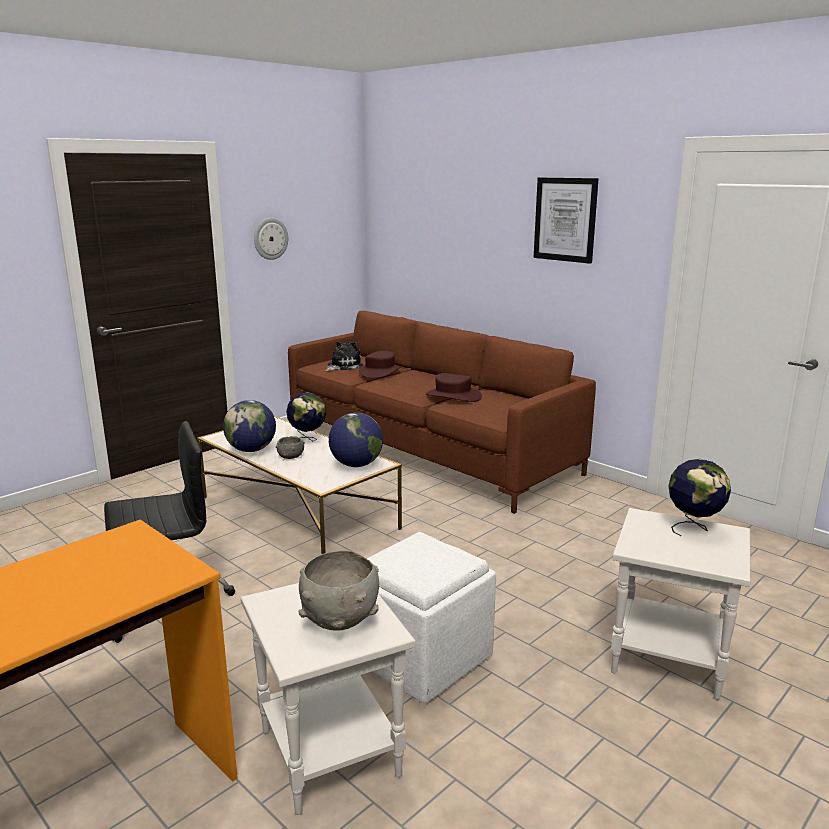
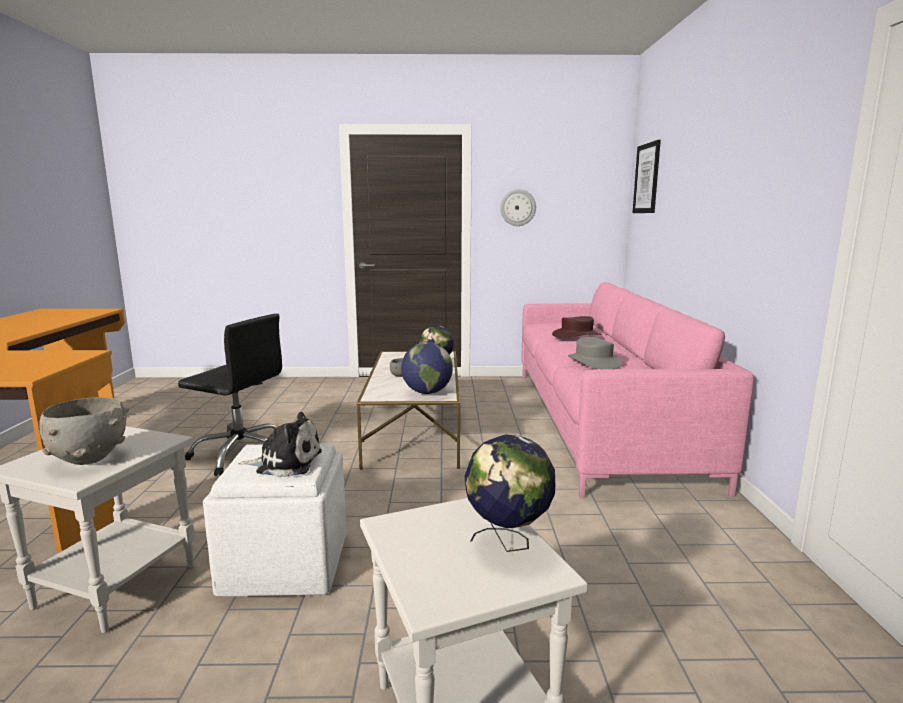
camera: 45 degrees right, 5 degrees down
(251, 450) = (389, 365): globe -> none
(343, 366) = (557, 327): plush toy -> plush toy (285, 462)
(427, 449) = (599, 421): brown sofa -> pink sofa
(453, 396) = (593, 362): brown hat -> grey hat
(565, 219) = (751, 166): picture -> picture (647, 178)

